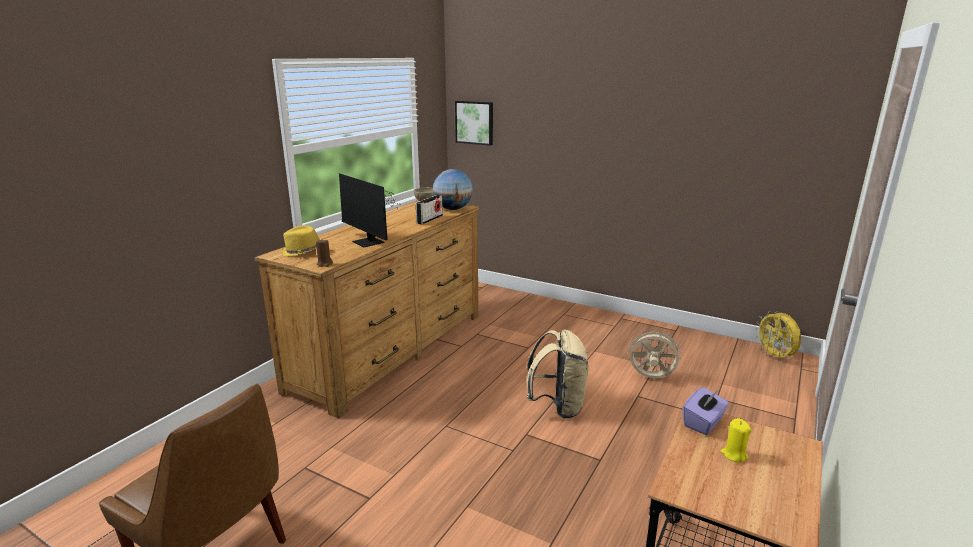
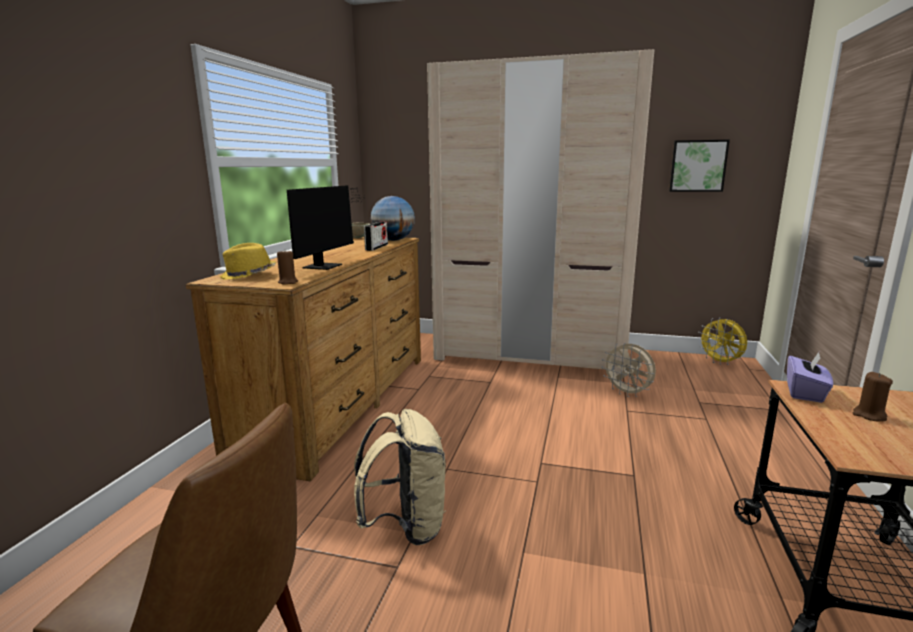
camera: 15 degrees left, 5 degrees down
(369, 243) = (327, 265): monitor -> monitor turned 105 degrees counterclockwise
(475, 122) = (393, 160): picture -> picture (697, 166)
(557, 406) = (556, 431): beige backpack -> beige backpack (406, 526)
(582, 322) = (530, 355): none -> beige wardrobe
(651, 378) = (628, 393): beige fan -> beige fan turned 135 degrees counterclockwise
(734, 455) = (869, 415): yellow candle -> brown candle

